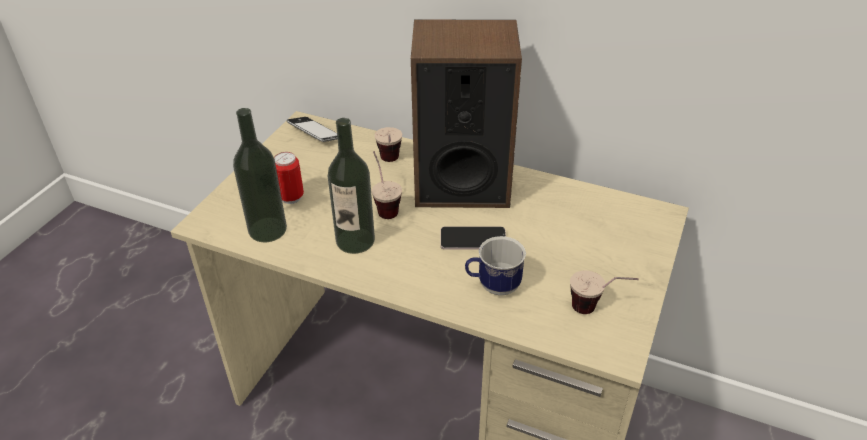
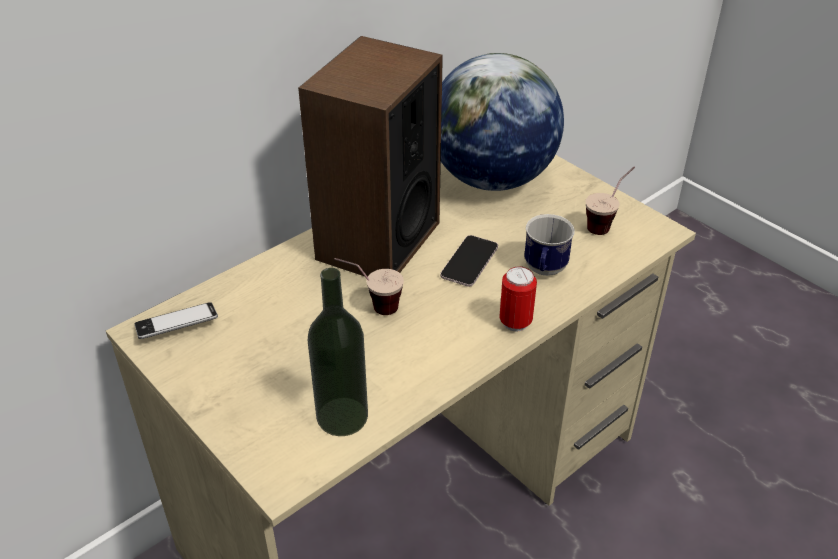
camera: 65 degrees left, 0 degrees up
(291, 197) = (294, 380): can -> can (515, 322)
(355, 240) = (414, 346): bottle -> none
(390, 163) = (298, 280): cup -> none
(598, 218) = (491, 178): none -> globe

